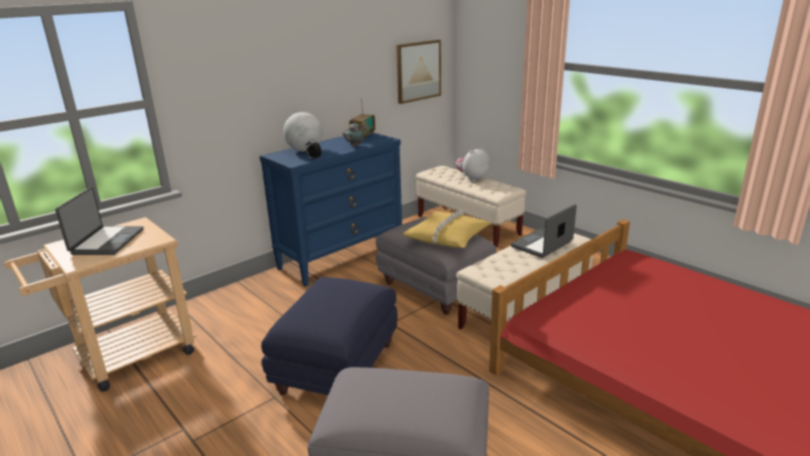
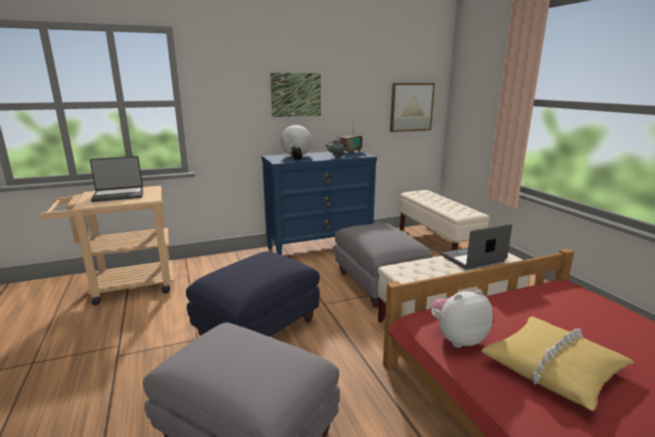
camera: 20 degrees right, 5 degrees down
(106, 242) = (119, 195): laptop -> laptop turned 45 degrees clockwise
(292, 72) = (296, 94): none -> picture
(447, 237) = (389, 239): yellow pillow -> yellow pillow (553, 368)
(472, 178) = (445, 201): plush toy -> plush toy (457, 338)

